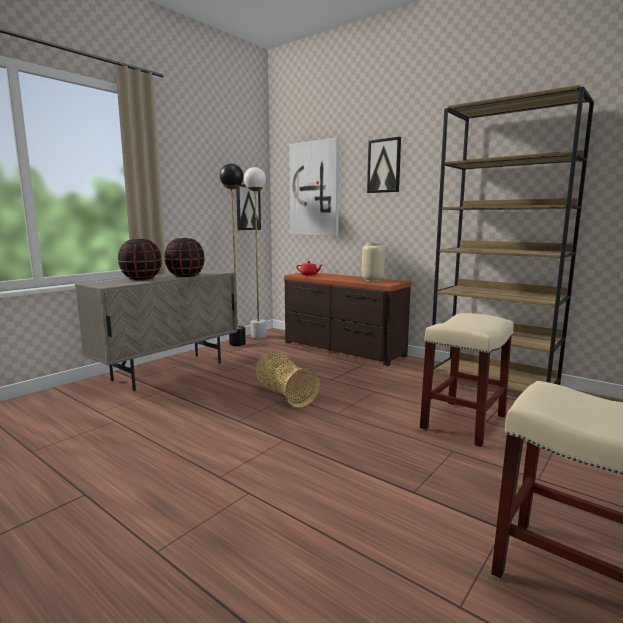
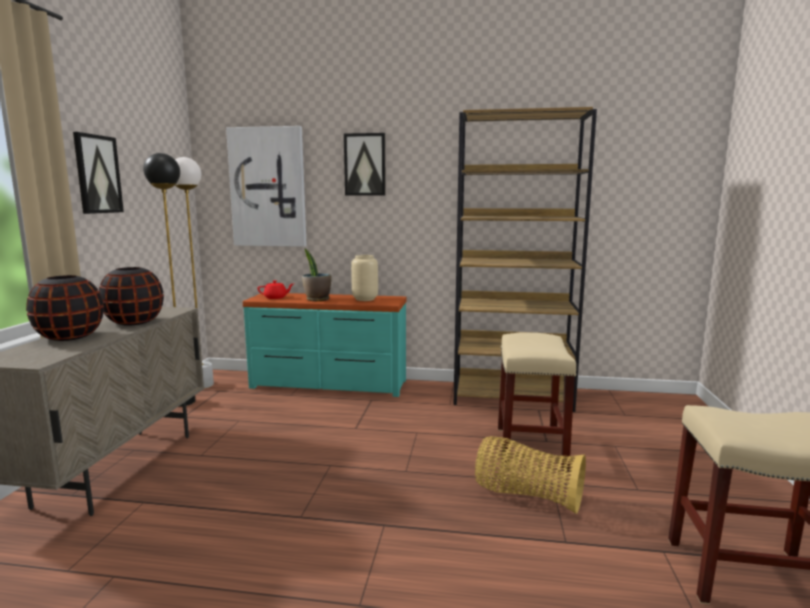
camera: 30 degrees left, 0 degrees up
(247, 207) = (172, 211): picture -> picture (97, 174)
(284, 394) = (322, 462): basket -> basket (526, 495)
(335, 278) = (317, 299): none -> potted plant
(342, 349) = (328, 384): brown dresser -> turquoise dresser

